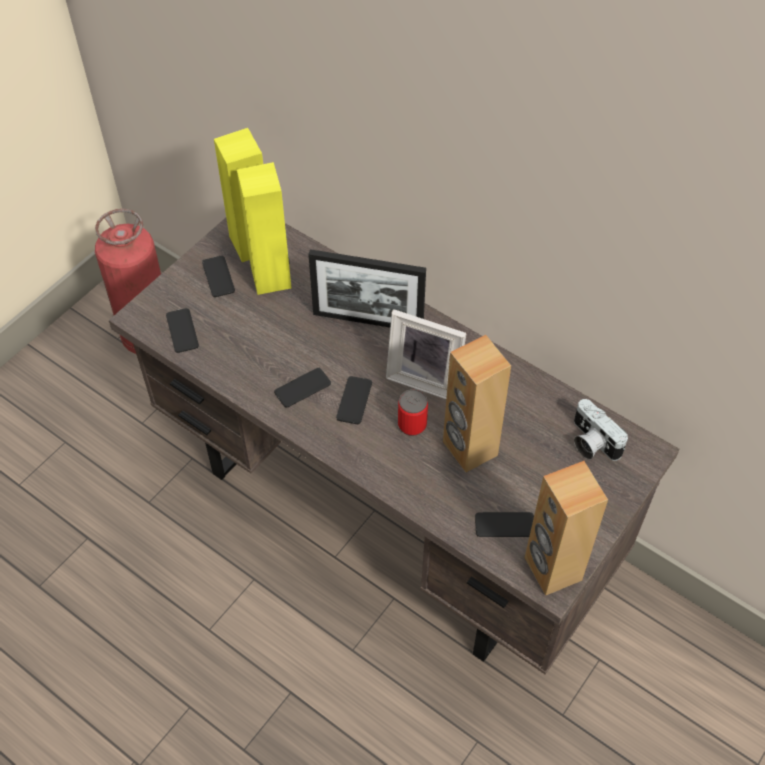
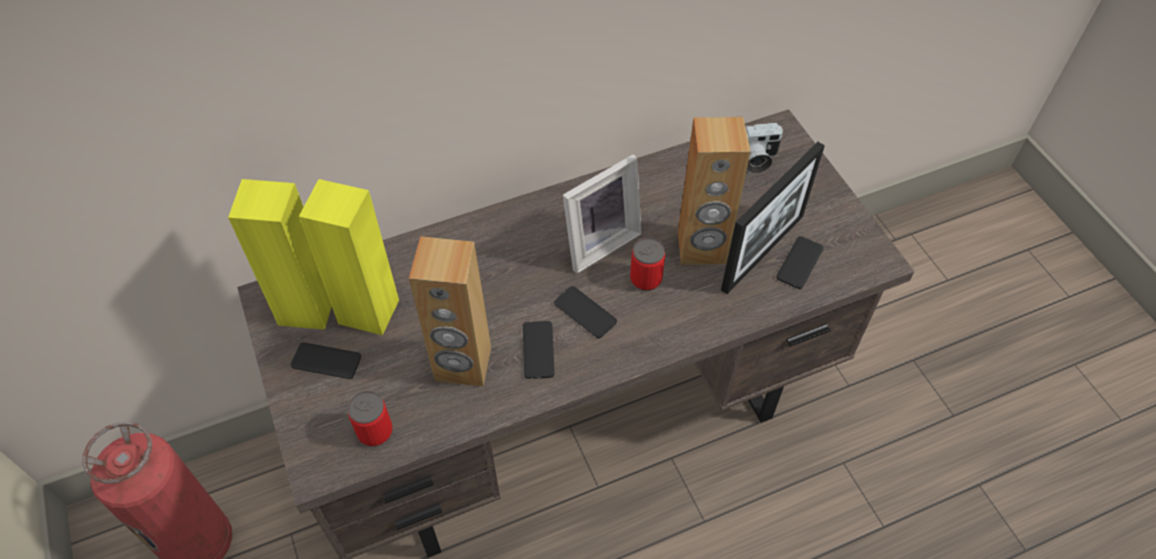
camera: 60 degrees left, 0 degrees up
(182, 331) = (375, 431): phone -> can
(368, 321) = (494, 255): picture frame -> picture frame (763, 252)
(552, 569) = (863, 252): brown speaker -> brown speaker (463, 365)

